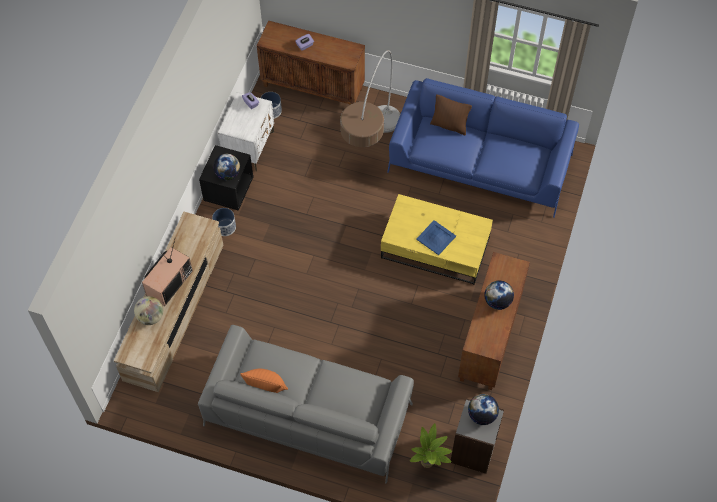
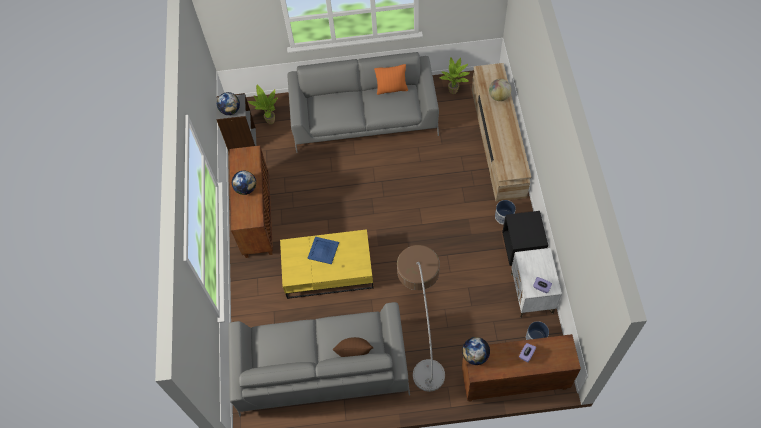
camera: 160 degrees right, 0 degrees up
(169, 282) = (503, 123): television -> none
(180, 400) = (454, 92): none -> potted plant
(228, 174) = (519, 224): globe -> globe (475, 355)
(480, 163) = (321, 368): blue sofa -> grey sofa

